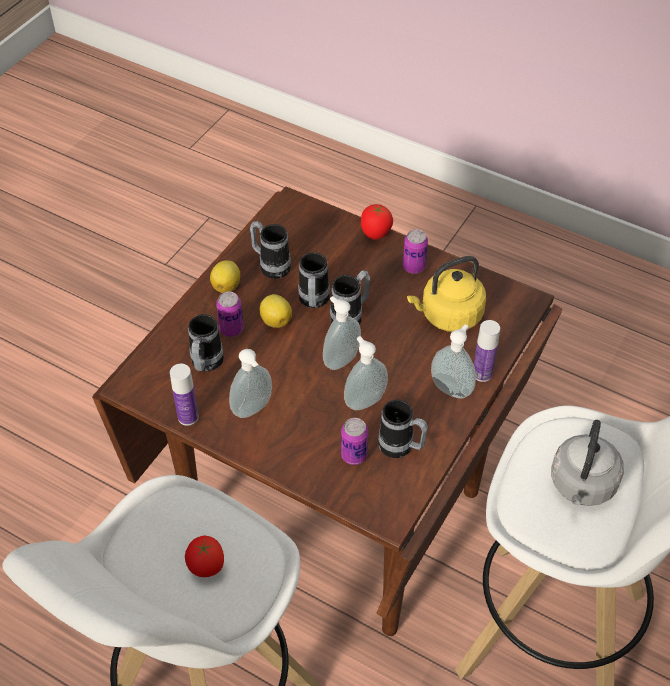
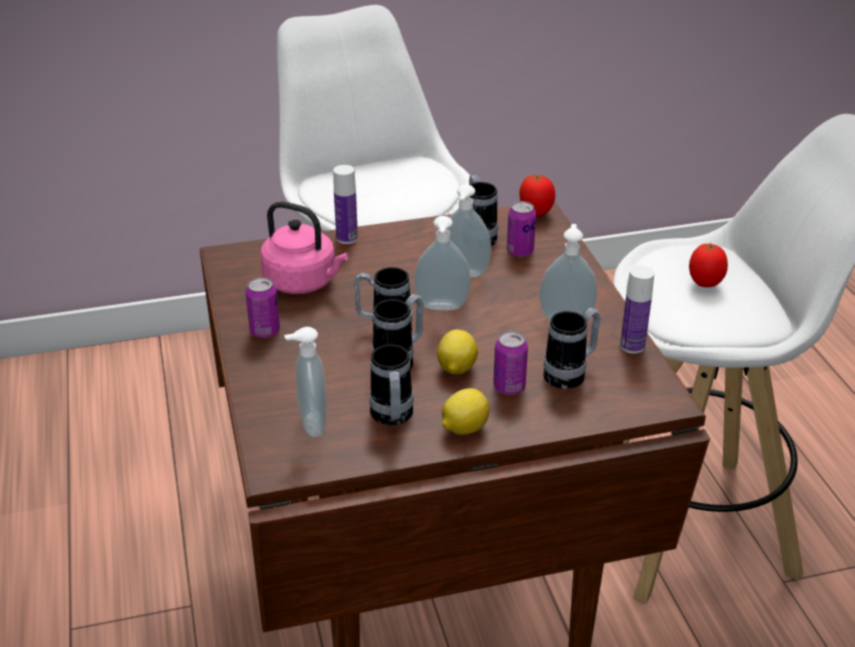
camera: 135 degrees left, 15 degrees down
(375, 235) = (248, 378): tomato -> tomato (536, 213)
(448, 315) = (304, 282): yellow kettle -> pink kettle
(452, 388) = (384, 243): soap dispenser -> soap dispenser (310, 425)
(582, 486) = (377, 183): grey kettle -> none

